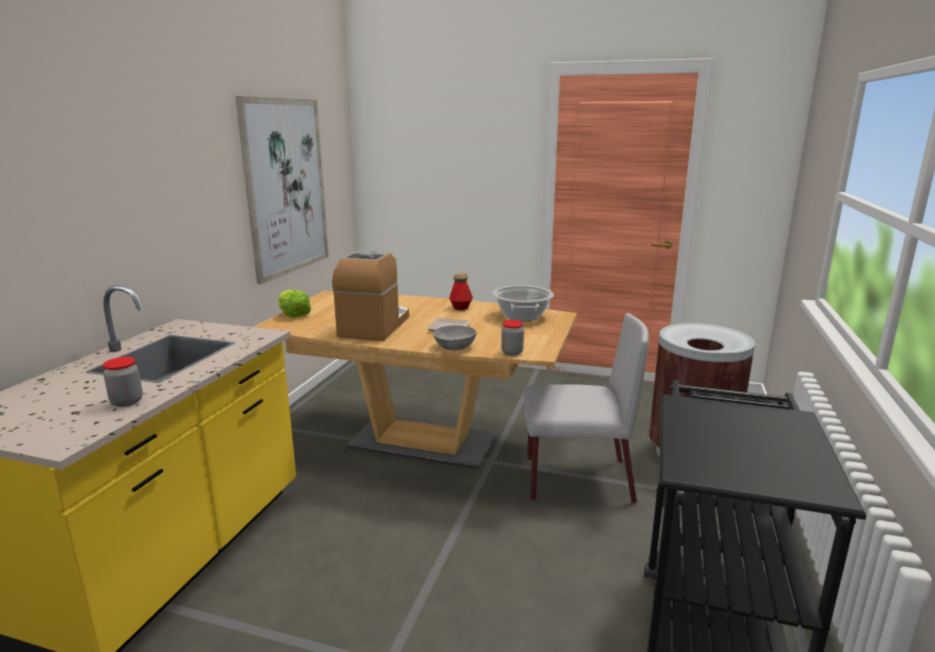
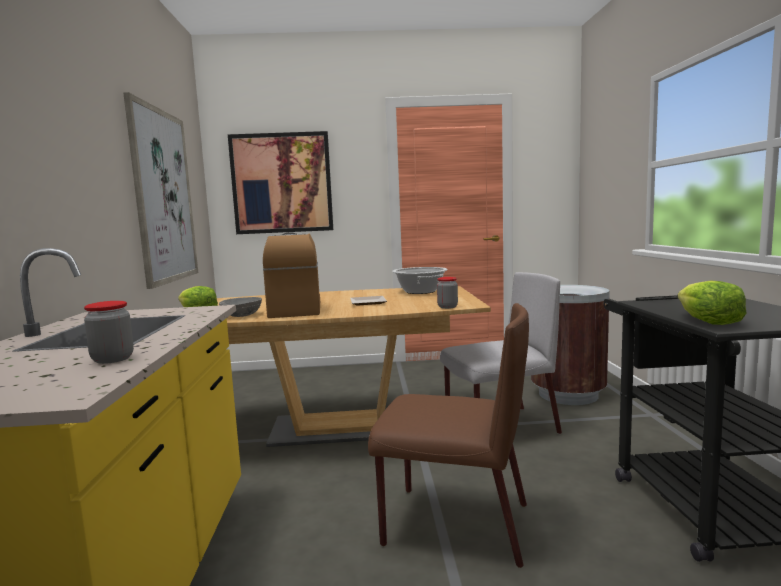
camera: 20 degrees left, 10 degrees down
(427, 160) = (282, 183): none -> picture
(447, 572) = (453, 523): none -> brown chair
(455, 347) = (392, 310): grey bowl -> grey bowl (242, 315)
(461, 307) = (359, 293): bottle -> none
(689, 456) = (707, 321): none -> lettuce

